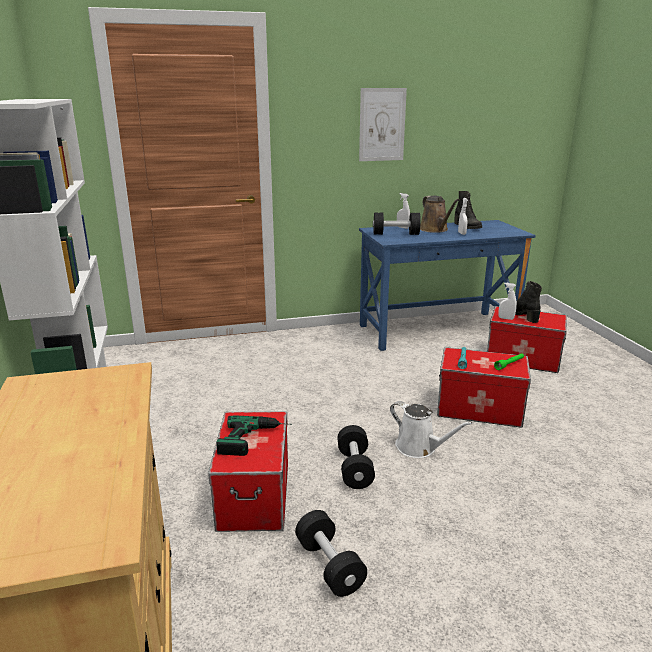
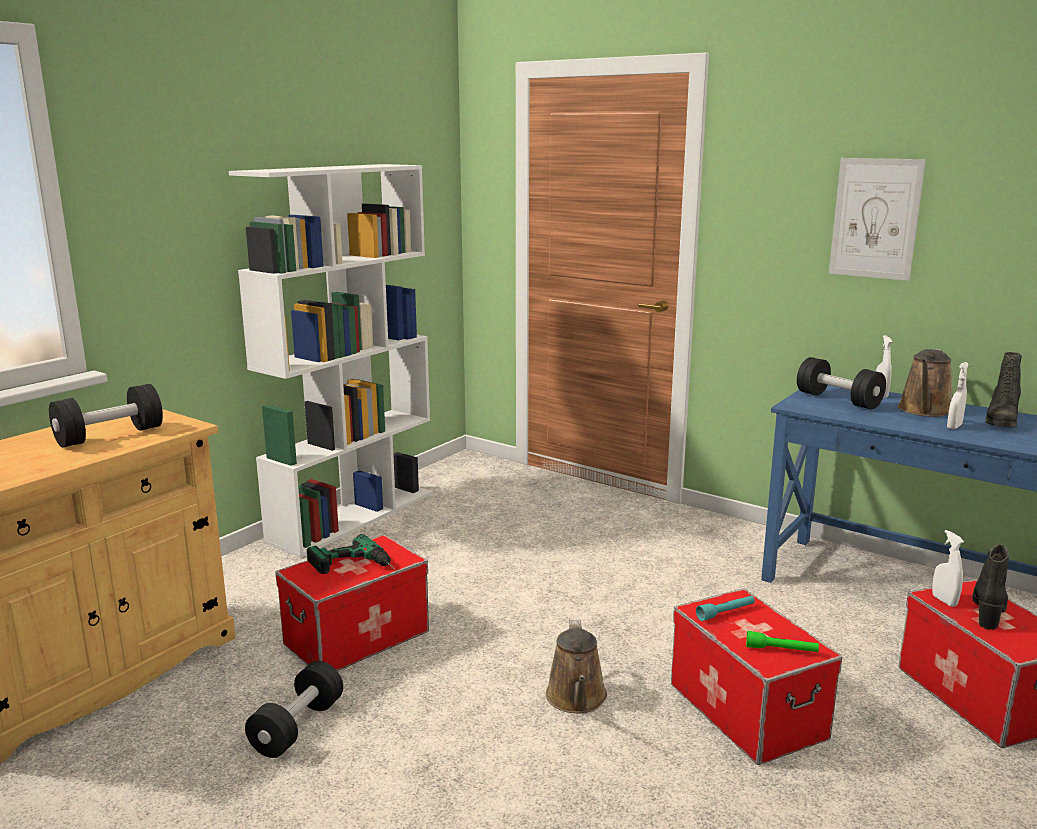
camera: 50 degrees right, 5 degrees down
(354, 468) = (474, 673): black dumbbell -> black dumbbell (110, 436)
(419, 448) = (576, 699): white watering can -> brown watering can

